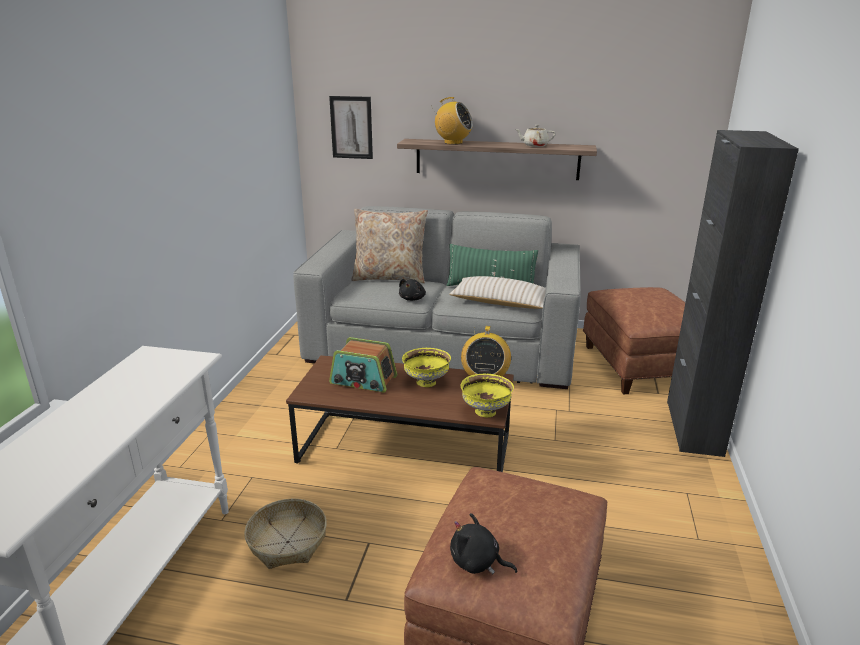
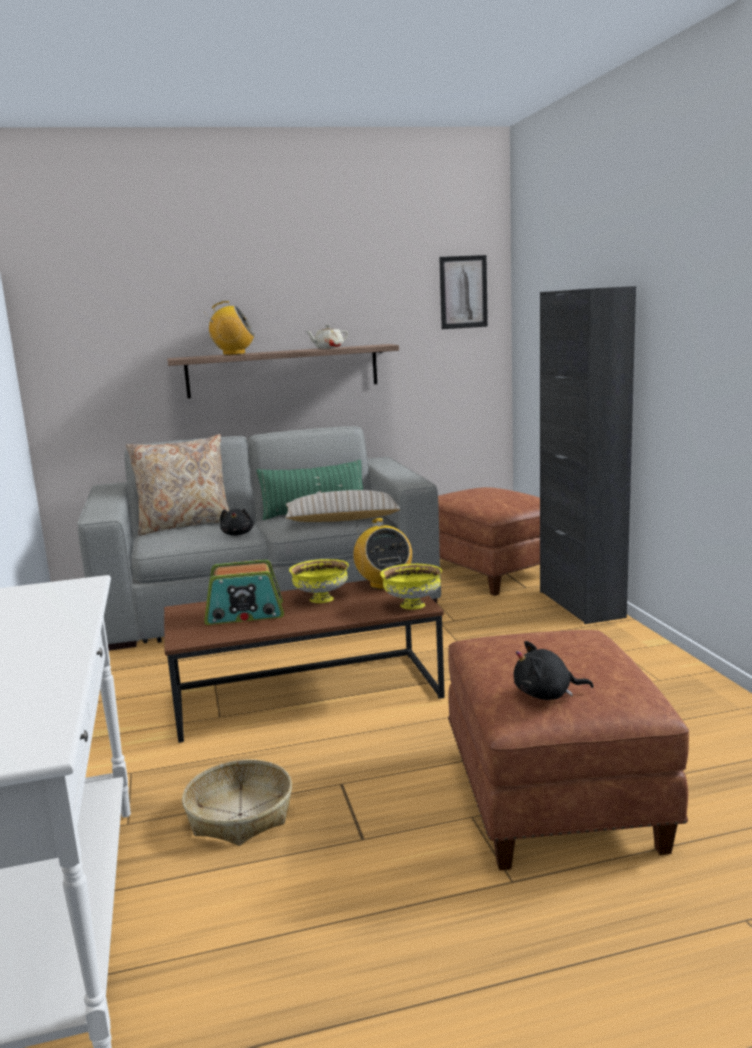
camera: 25 degrees left, 10 degrees down
(351, 127) = (94, 351): picture -> picture (463, 292)

